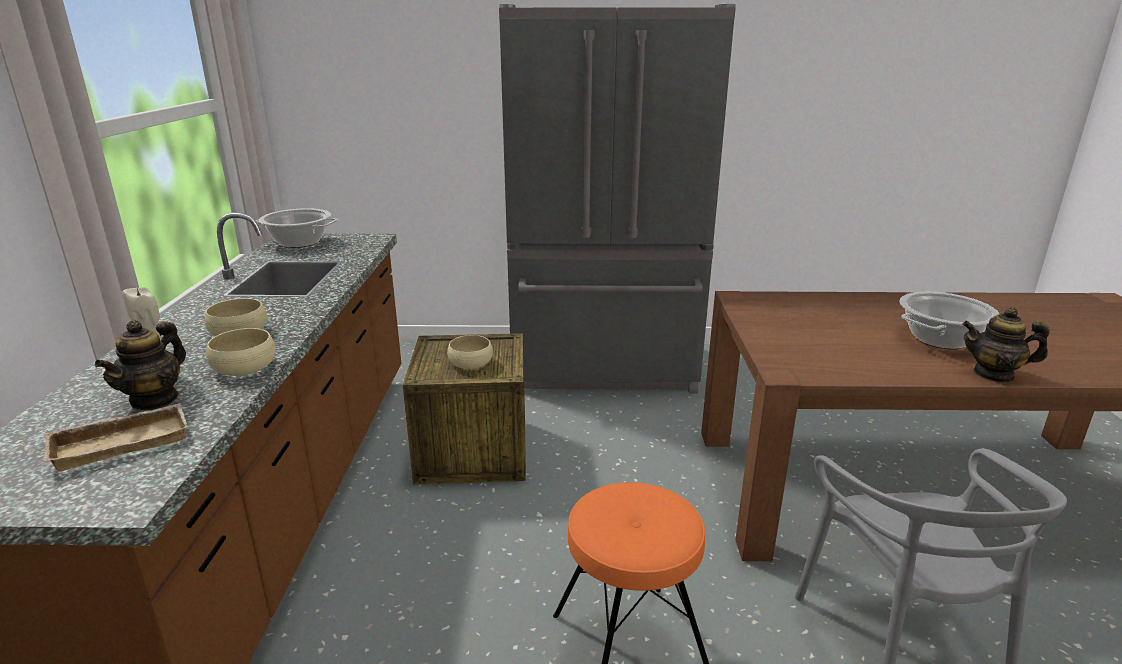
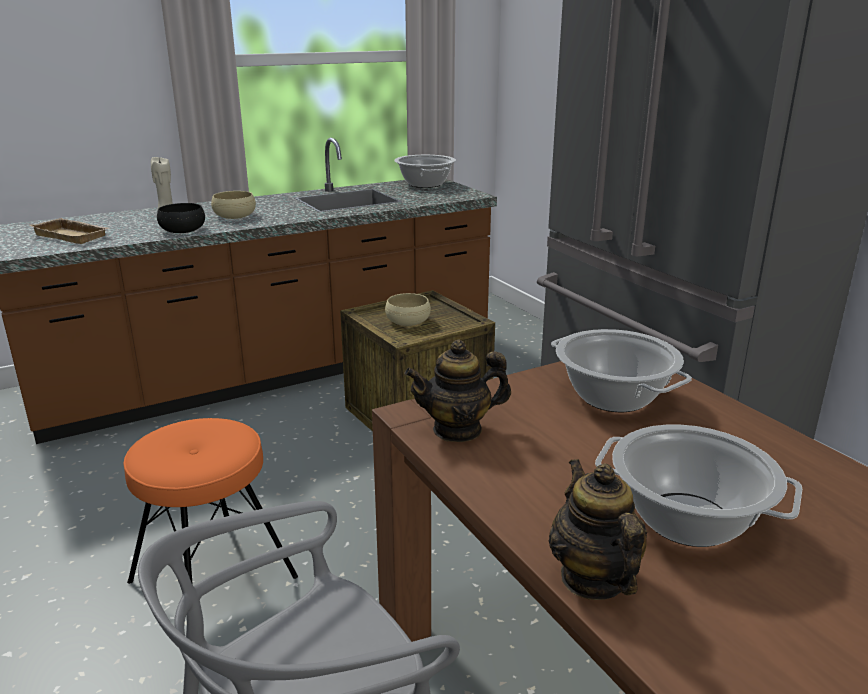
camera: 60 degrees right, 0 degrees up
(155, 399) = (127, 227): teapot -> teapot (458, 430)
(245, 368) = (183, 230): beige bowl -> black bowl
(791, 315) = (613, 397): none -> cooking pot

